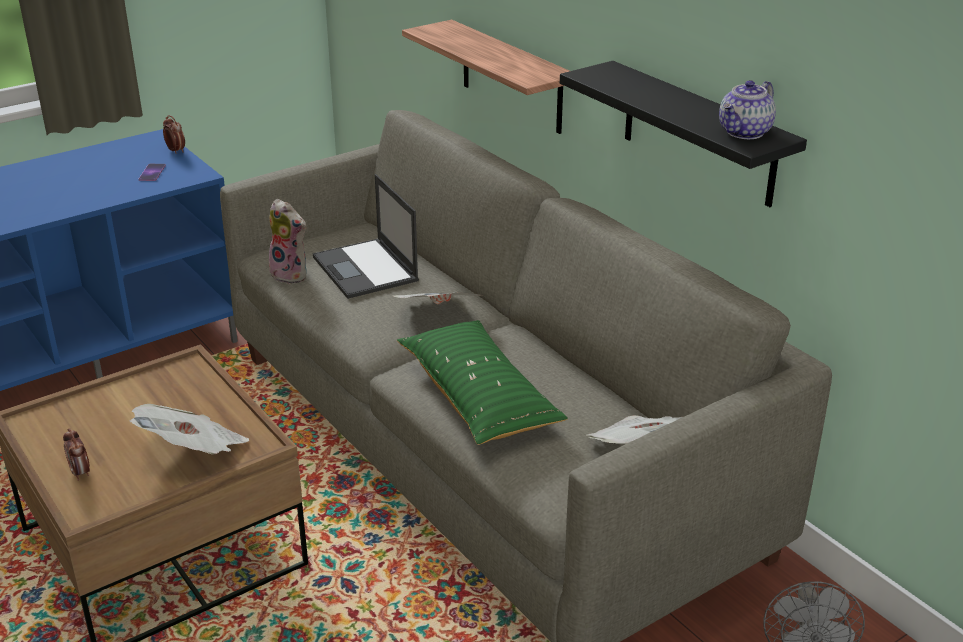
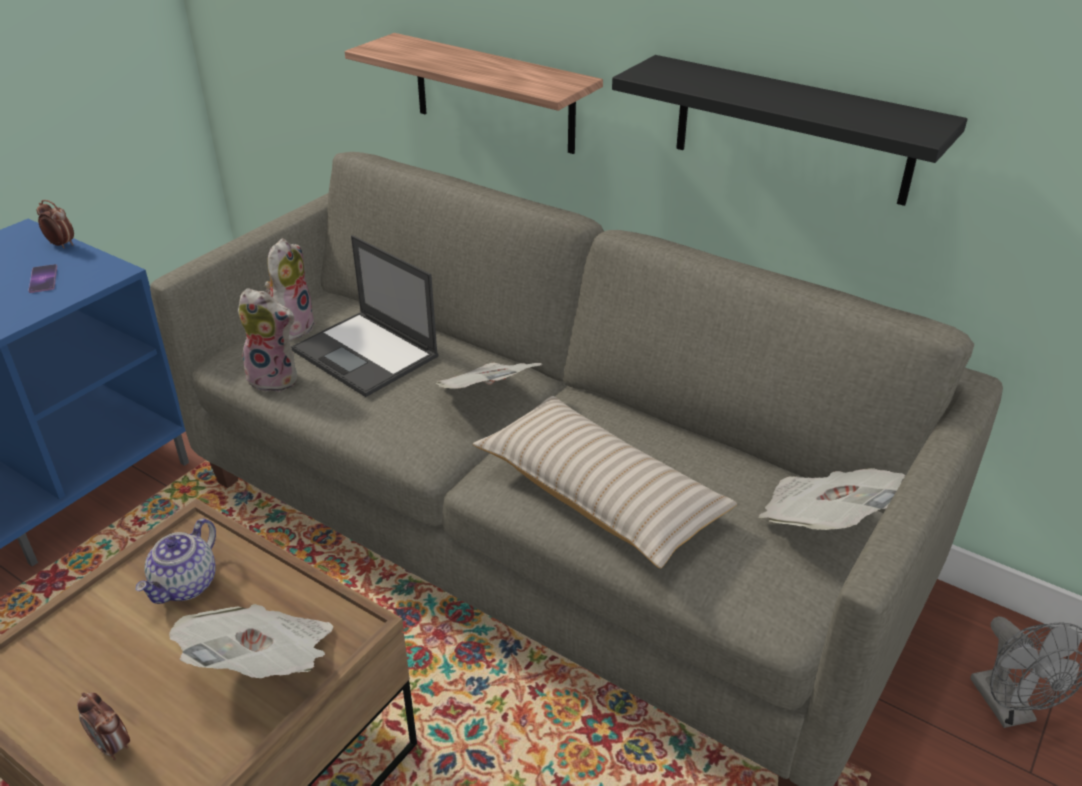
camera: 20 degrees left, 5 degrees up
(323, 241) = (292, 326): none -> plush toy
(478, 397) = (599, 495): green pillow -> beige pillow
(745, 132) = (896, 119): teapot -> teapot (186, 585)

